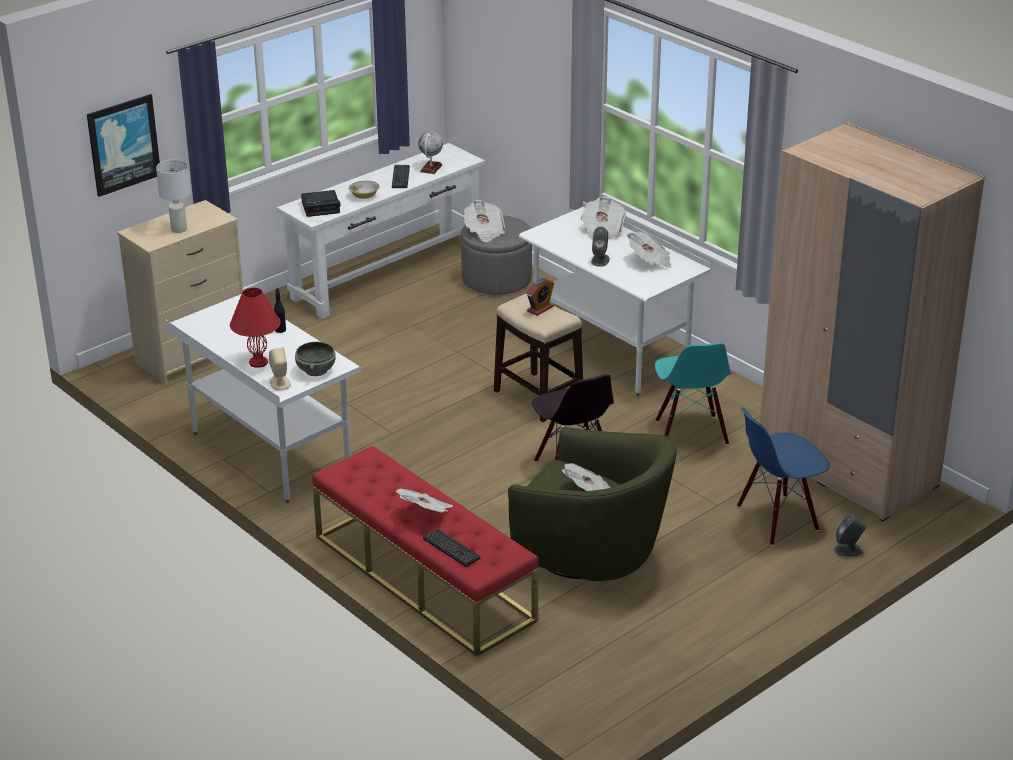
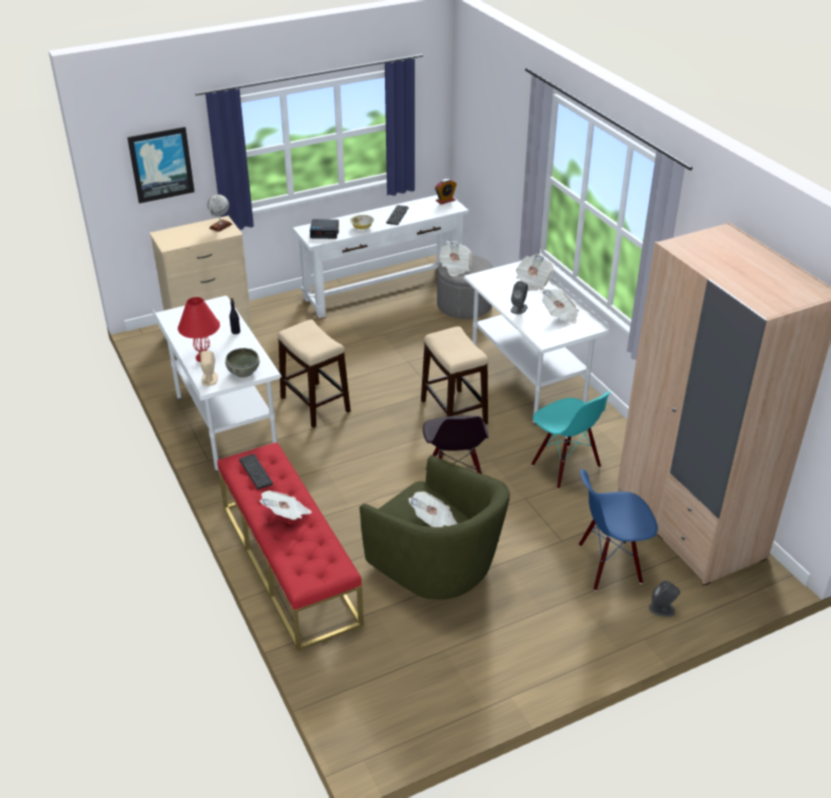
camera: 15 degrees right, 5 degrees up
(178, 229) = (194, 237): white table lamp -> none
(368, 414) = (315, 405): none -> stool
(431, 168) = (424, 211): globe -> globe (220, 226)
(451, 548) = (290, 554): keyboard -> keyboard (255, 472)
(540, 309) = (458, 343): alarm clock -> alarm clock (445, 200)
(690, 432) = (565, 466): turquoise chair -> turquoise chair turned 45 degrees counterclockwise

